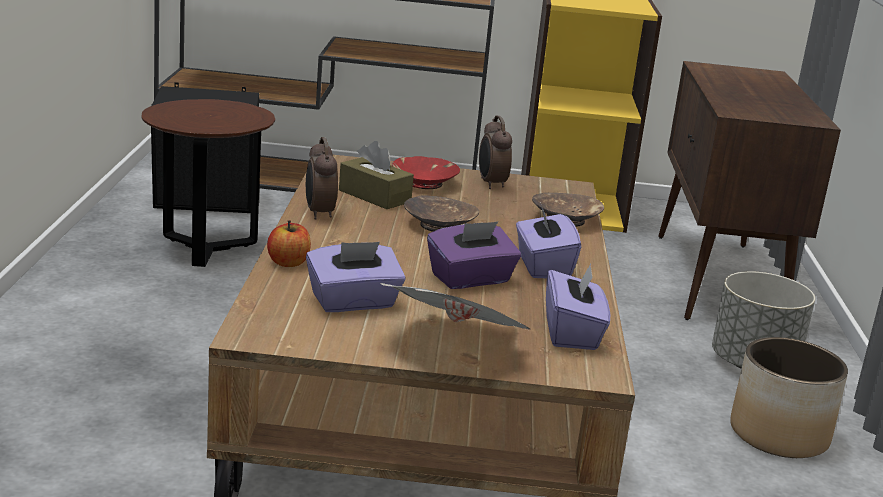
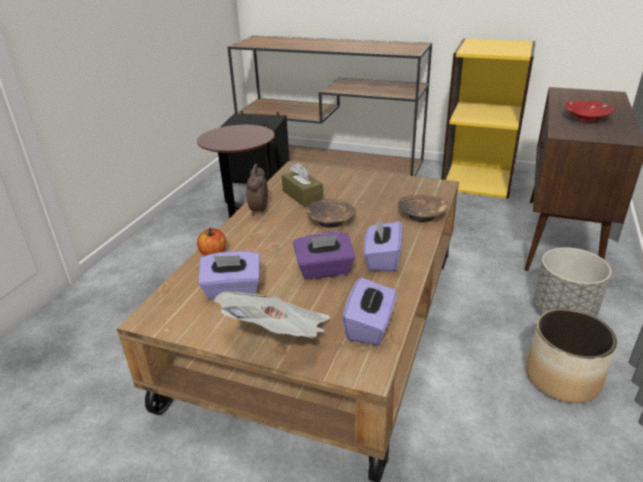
camera: 20 degrees right, 10 degrees up
(424, 182) = (341, 184): red bowl -> red bowl (586, 118)
(491, 184) = (385, 184): alarm clock -> none

